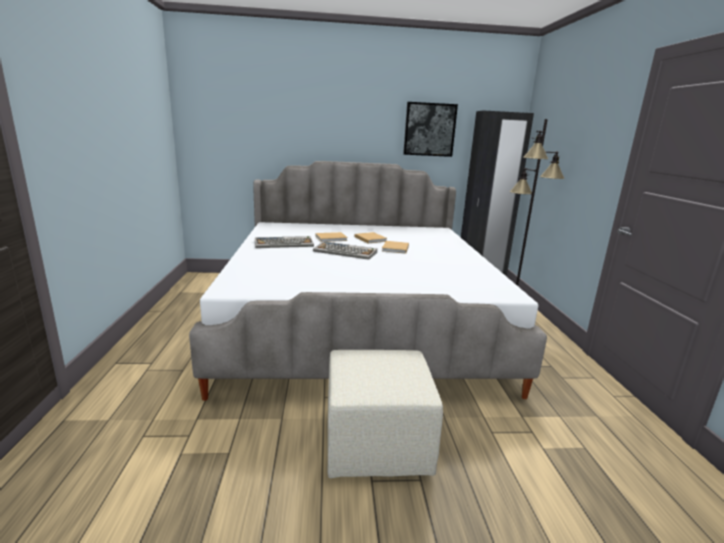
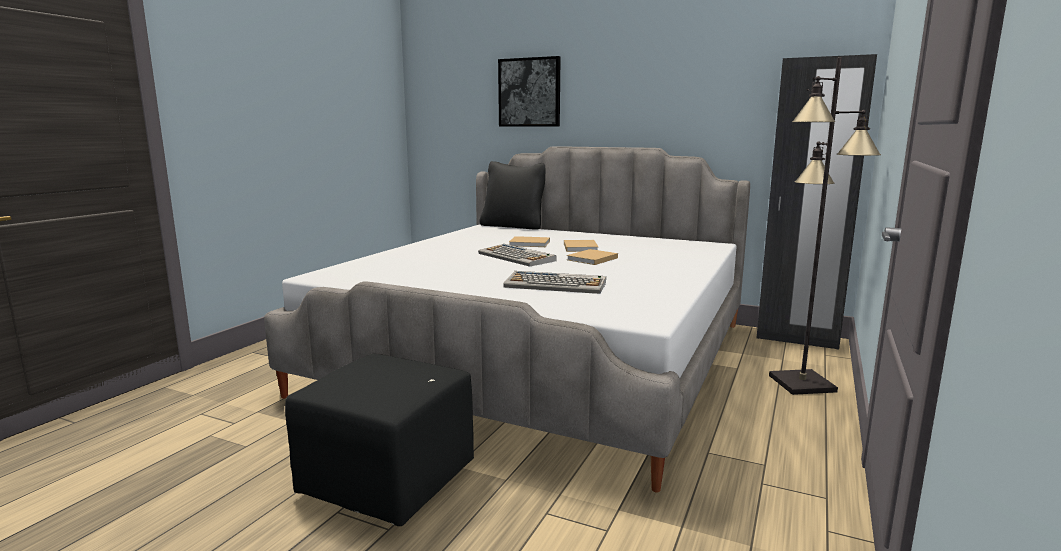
camera: 30 degrees right, 5 degrees down
(284, 243) = (462, 244): keyboard -> keyboard (556, 285)
(289, 222) = (513, 226): none -> black pillow
(378, 444) = (390, 481): beige ottoman -> black ottoman
(429, 129) = (711, 95): picture -> picture (529, 92)

